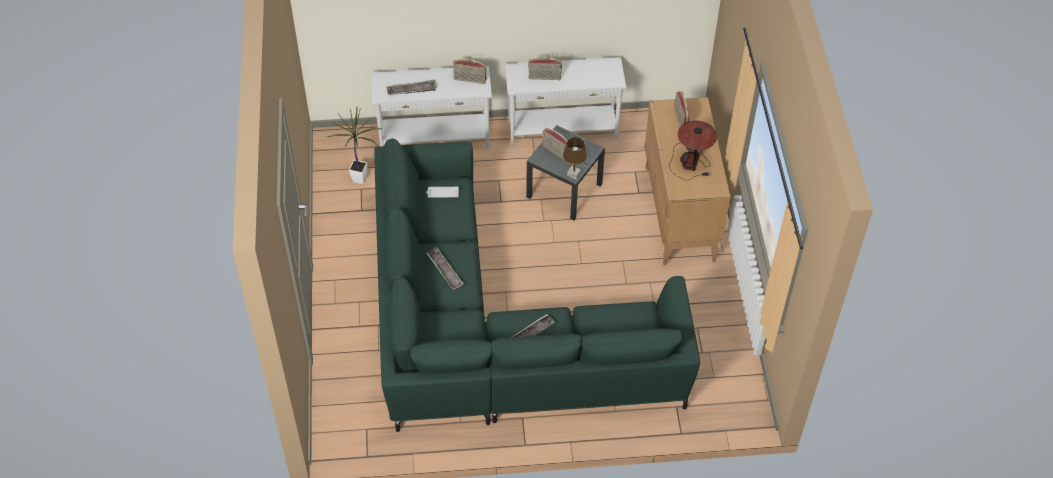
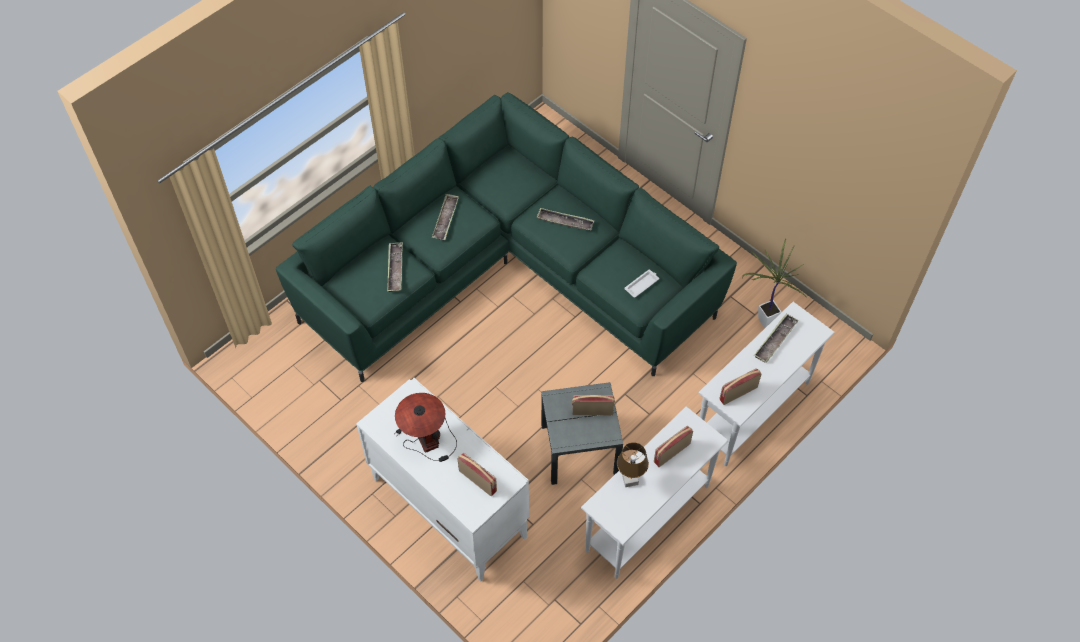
camera: 140 degrees right, 5 degrees up
(574, 174) = (552, 400): brown table lamp -> brown table lamp (630, 480)
(602, 322) = (395, 269): none -> tray
(679, 213) = (449, 507): brown cabinet -> white cabinet

